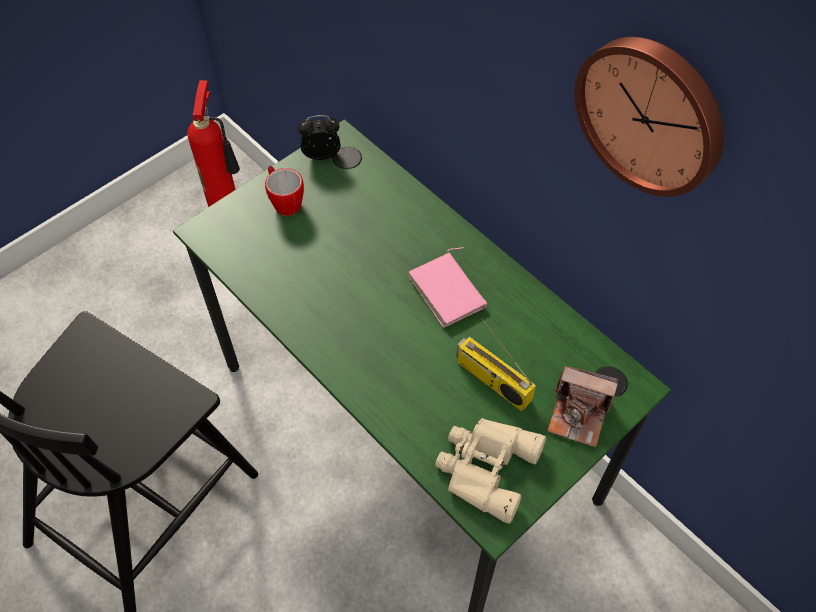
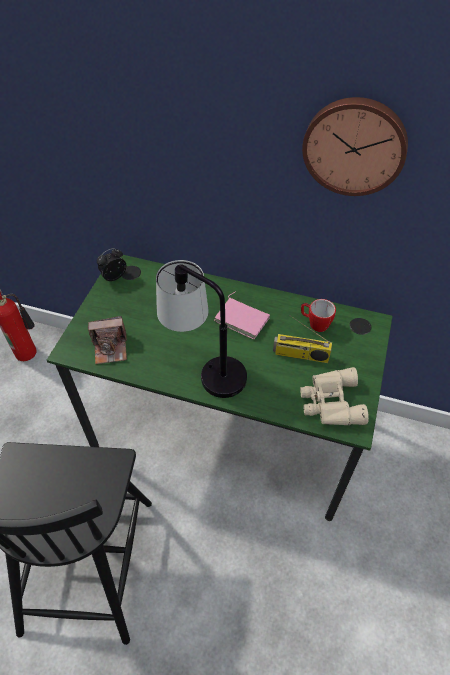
camera: 30 degrees left, 5 degrees down
(284, 201) = (109, 312): mug -> mug (315, 323)
(351, 336) = (204, 369): none -> table lamp
(578, 415) = (358, 350): camera -> camera (110, 348)

